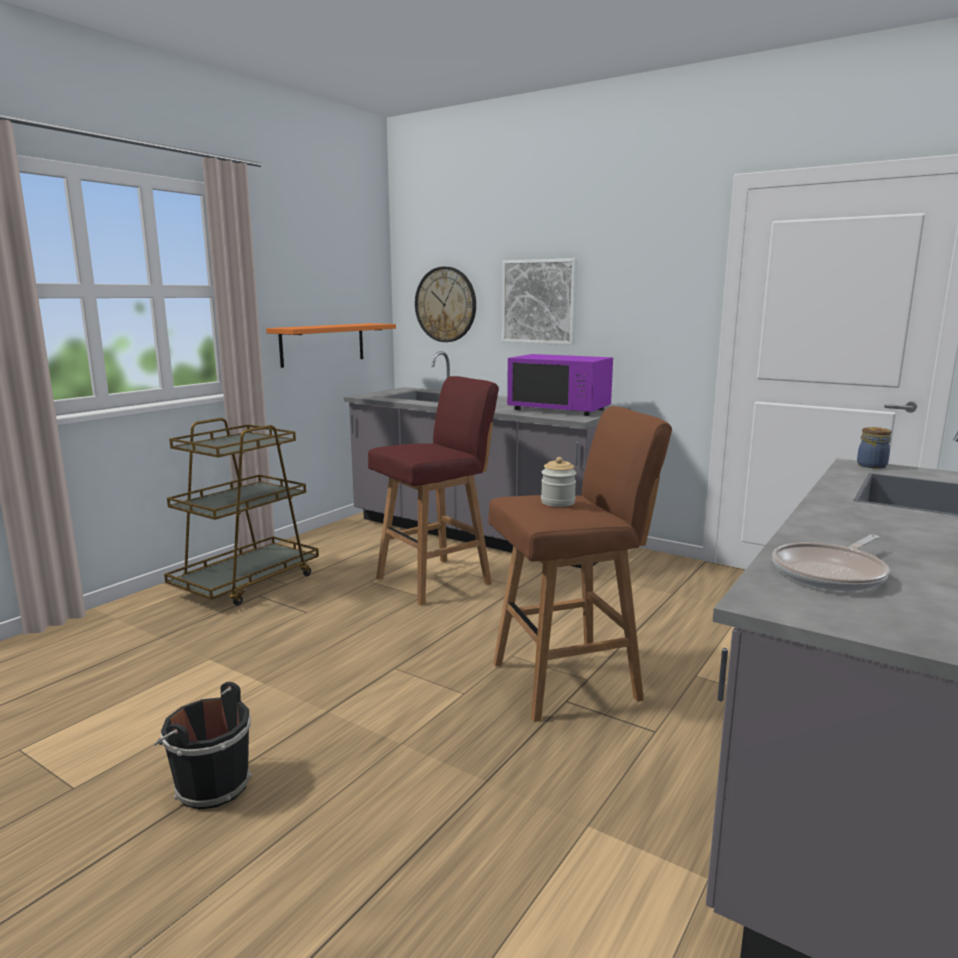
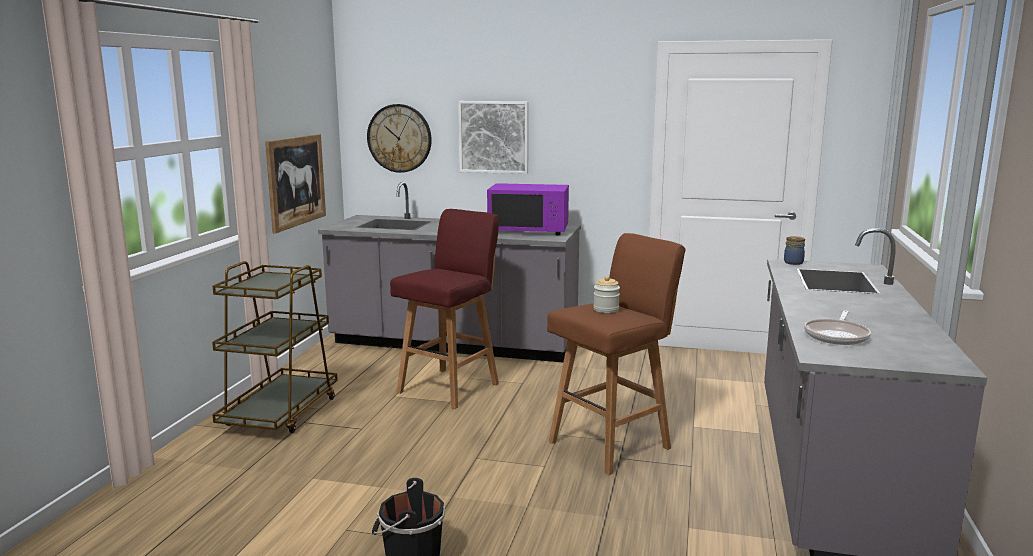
camera: 20 degrees left, 0 degrees up
(323, 344) = (296, 181): orange shelf -> picture

